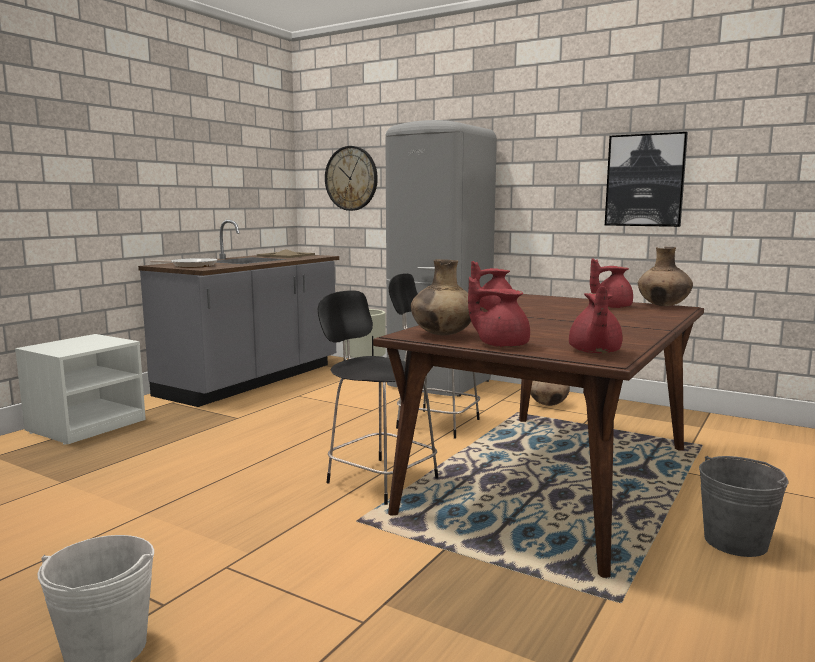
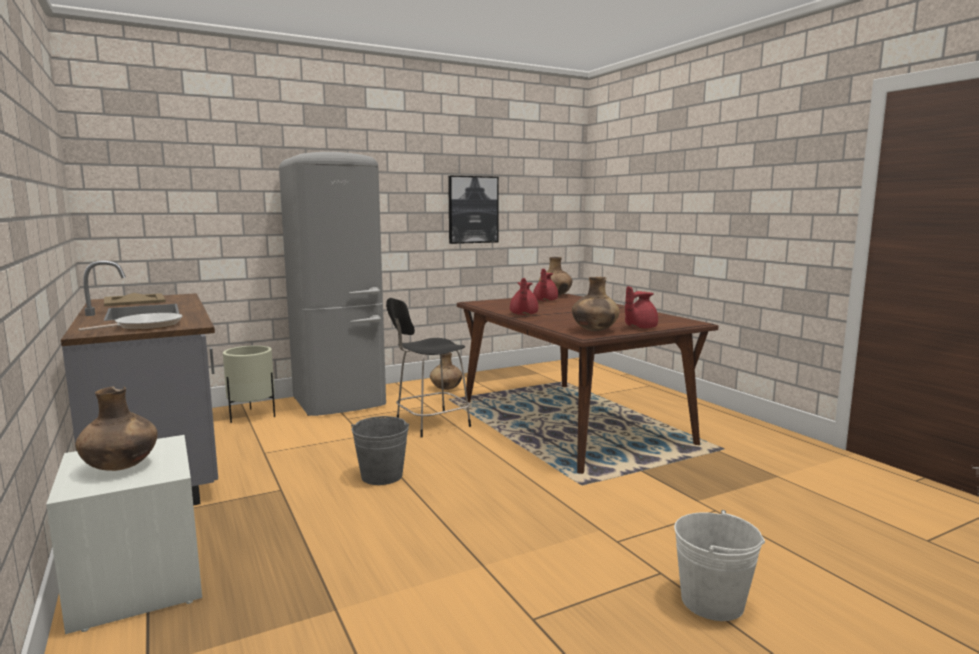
camera: 60 degrees left, 0 degrees up
(73, 345) = (121, 467): none -> brown vase
(351, 178) = (174, 202): wall clock -> none
(379, 479) = (517, 464): black chair -> none
(594, 352) = (674, 321): red teapot -> none
(735, 542) = (680, 412): grey bucket -> grey bucket (382, 476)

